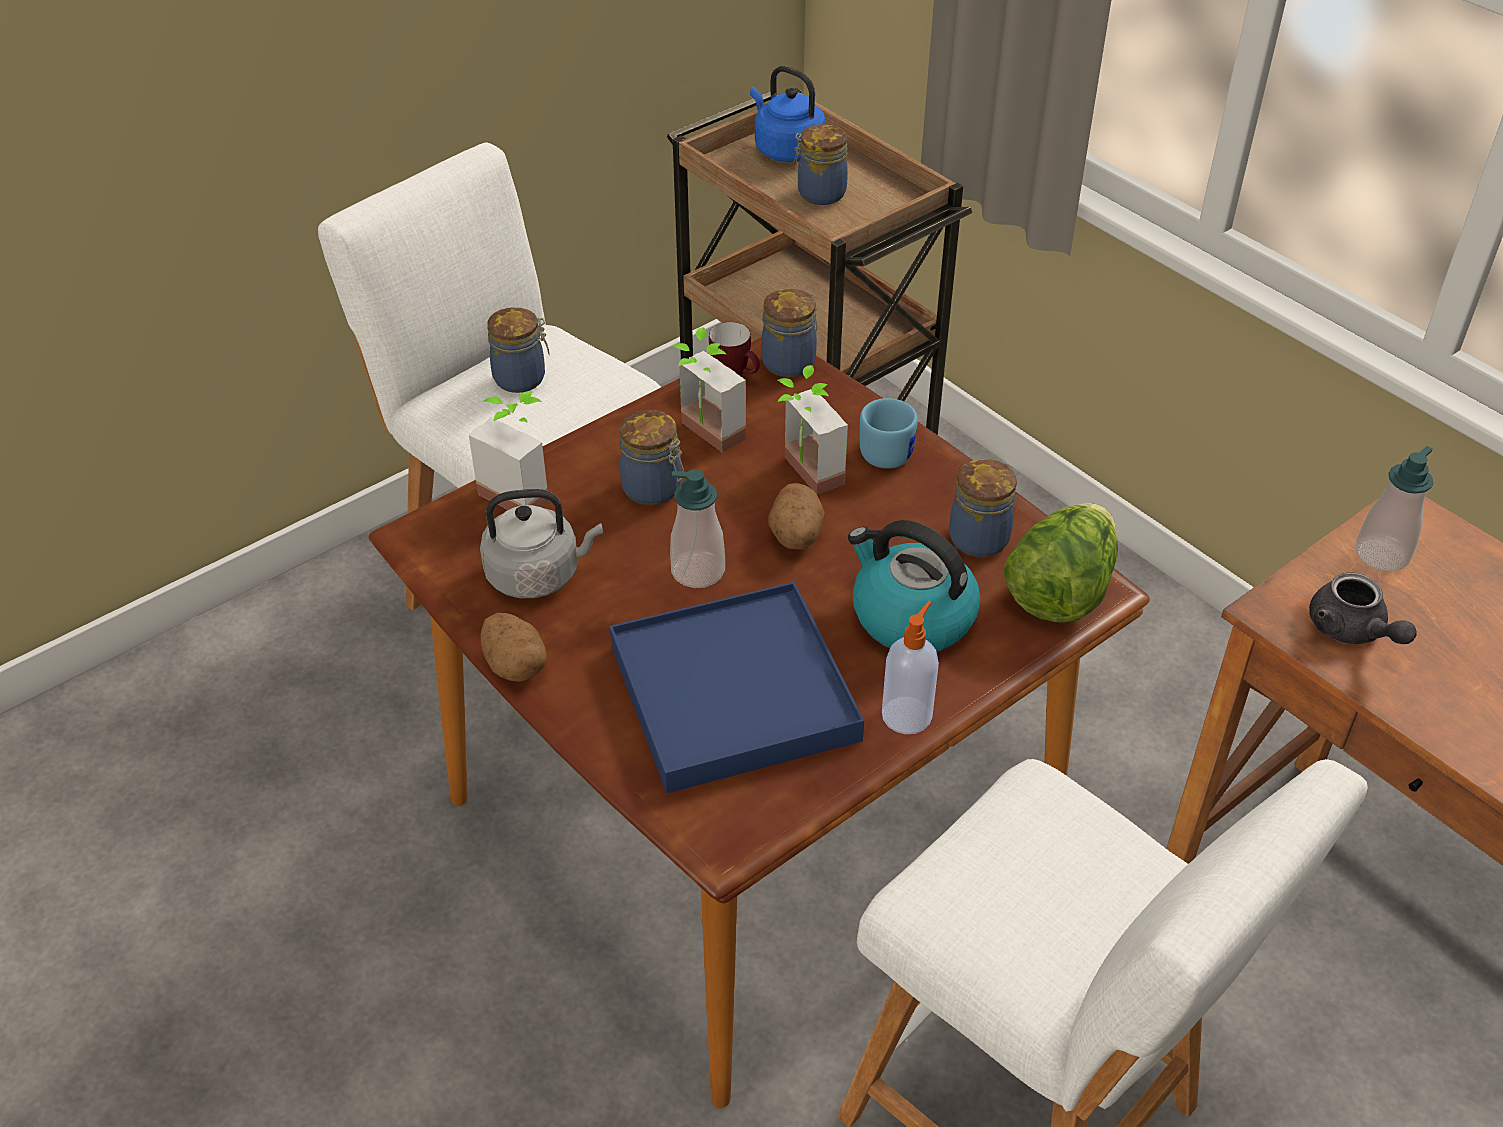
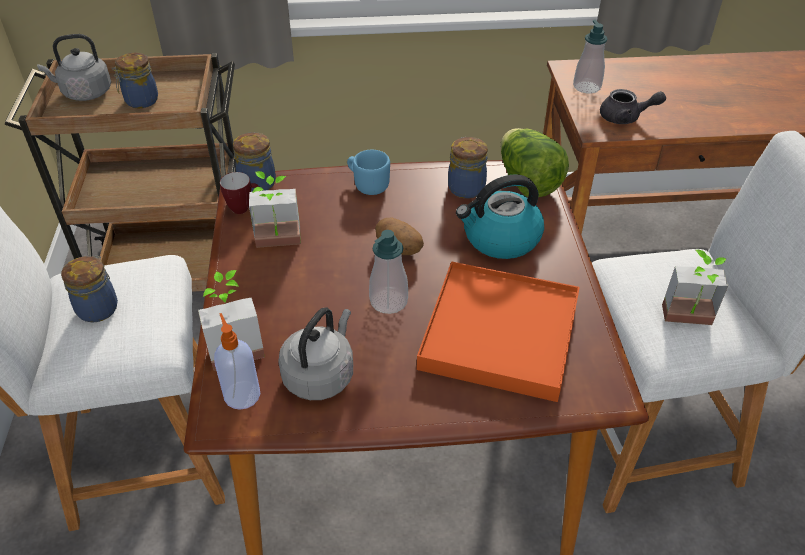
camera: 55 degrees left, 0 degrees up
(515, 664) = (391, 425): potato -> none
(654, 489) = (301, 286): jar -> none
(732, 692) = (499, 334): blue tray -> orange tray
(786, 149) = (84, 93): blue kettle -> grey kettle
(802, 475) = (353, 223): potted plant -> potted plant (688, 322)
(907, 714) = (569, 275): soap dispenser -> soap dispenser (241, 394)

